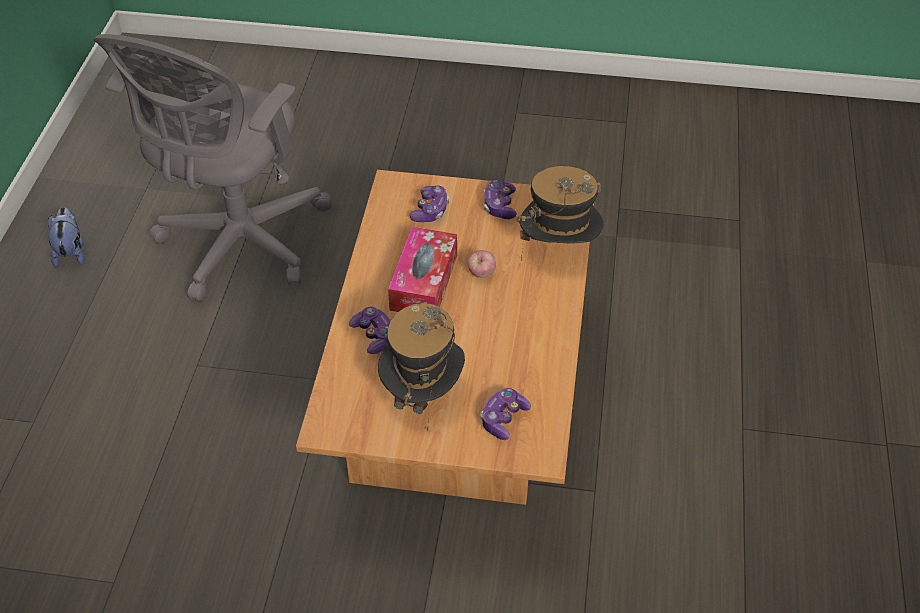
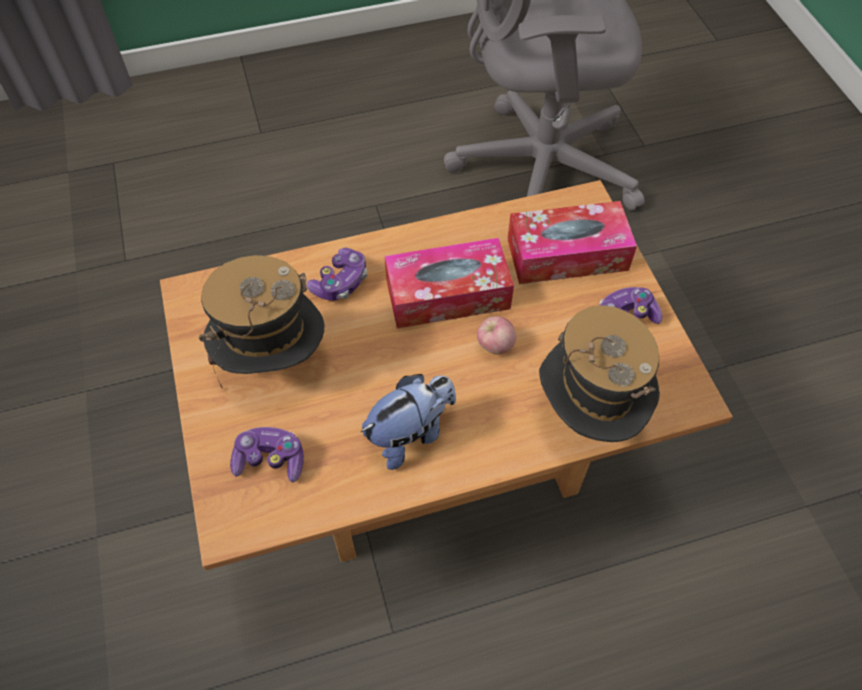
camera: 65 degrees right, 10 degrees up
(70, 252) = (449, 64): plush toy -> plush toy (410, 434)
(430, 211) = (567, 254): game controller -> tissue box

